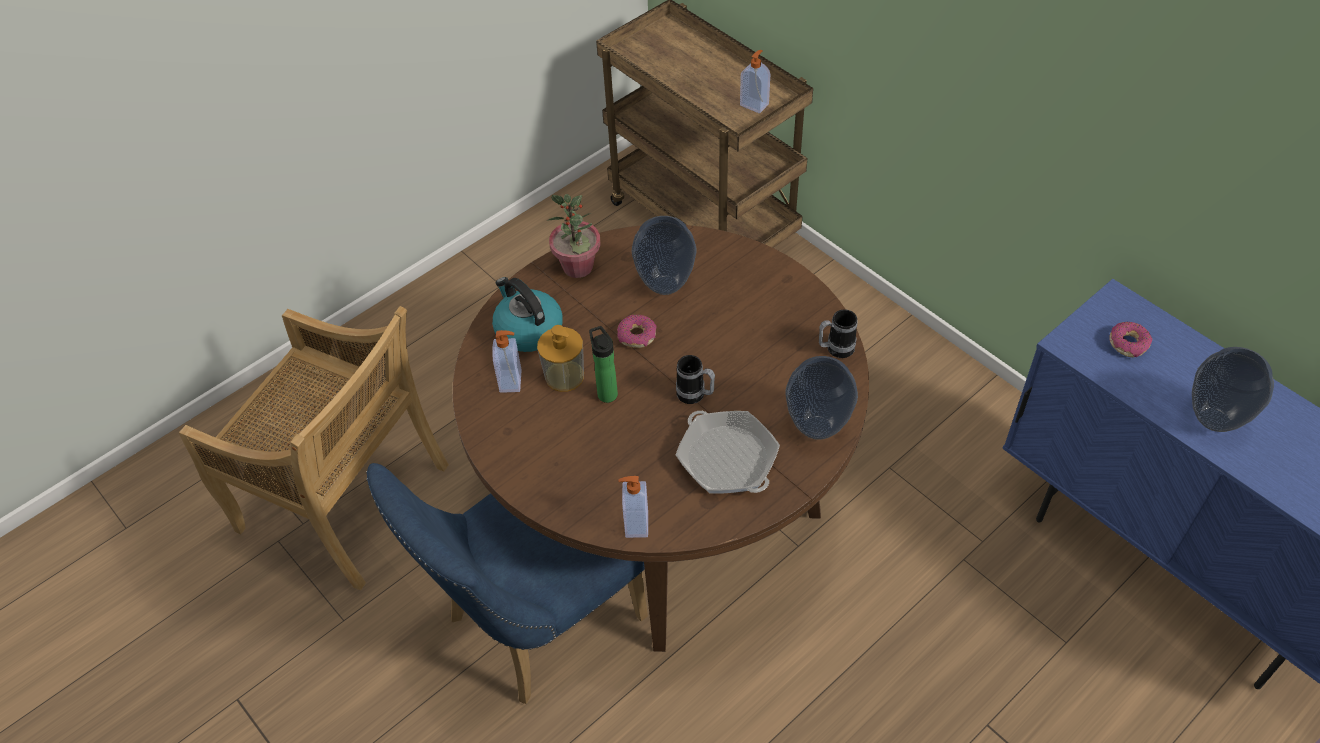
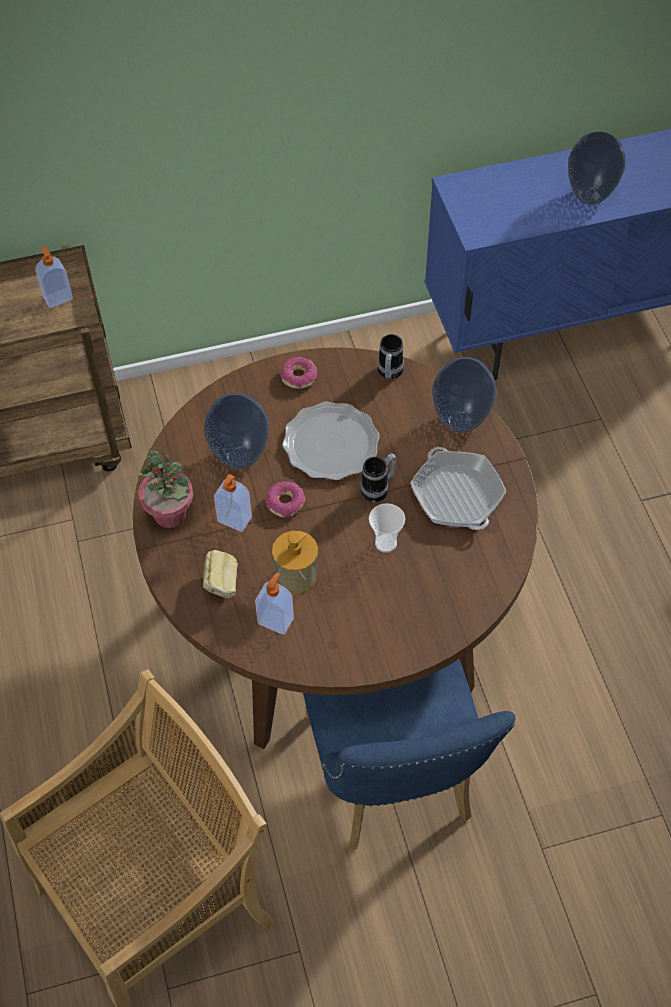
camera: 65 degrees left, 5 degrees up
(528, 330) = (222, 584): kettle -> bread
(606, 392) = (335, 552): bottle -> none
(635, 524) = (487, 586): soap dispenser -> soap dispenser (234, 520)
(637, 425) = (385, 543): none -> cup
(723, 341) = (331, 444): none -> plate
(727, 458) = (457, 495): frying pan -> frying pan turned 75 degrees clockwise
(1128, 343) = (498, 202): donut -> donut (298, 377)

